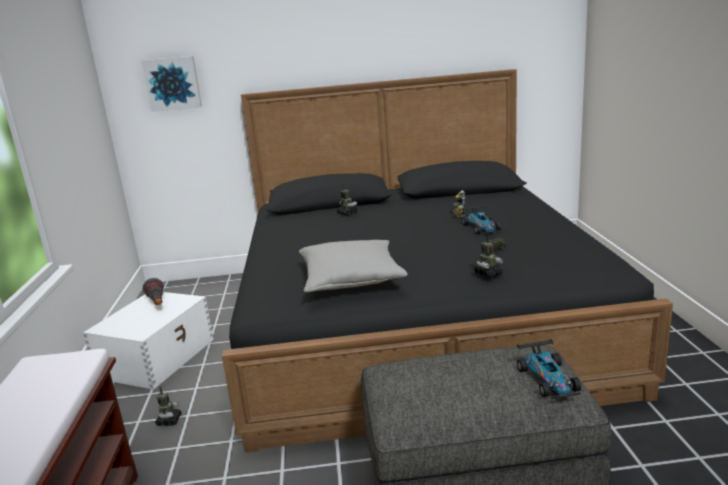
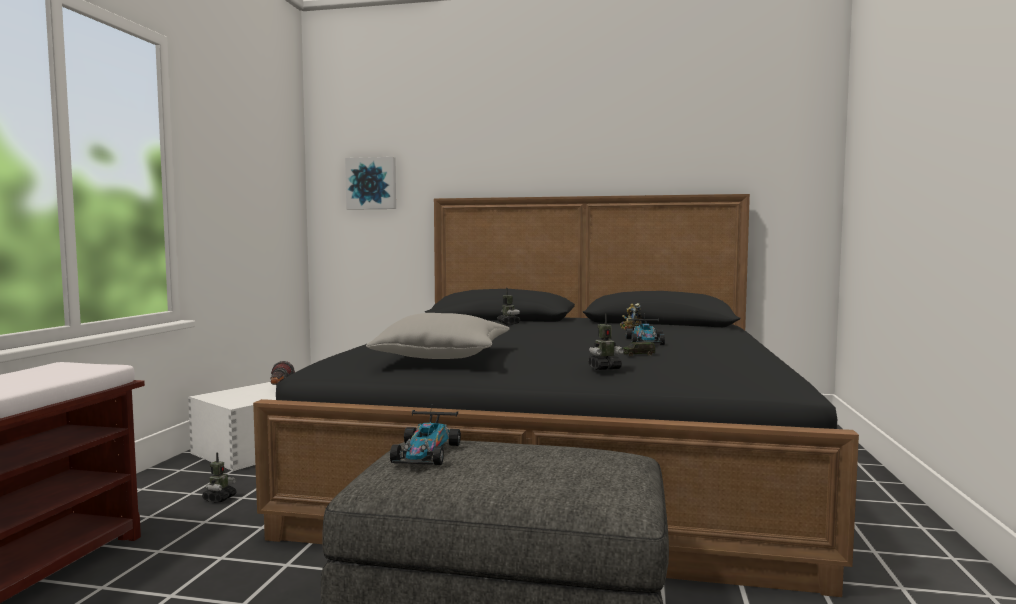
camera: 15 degrees right, 15 degrees down
(548, 379) = (605, 475): toy car -> toy car (426, 453)

